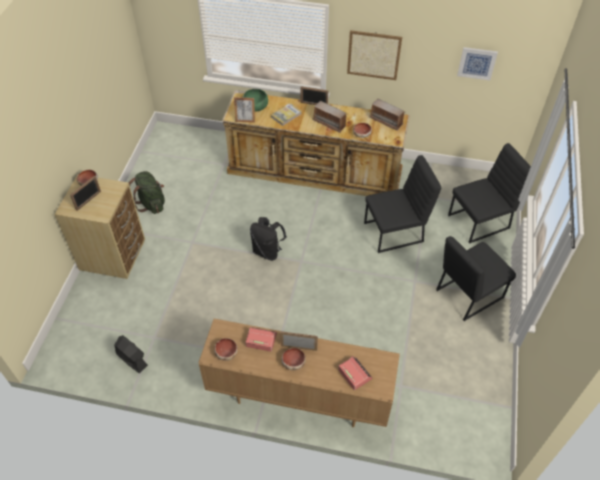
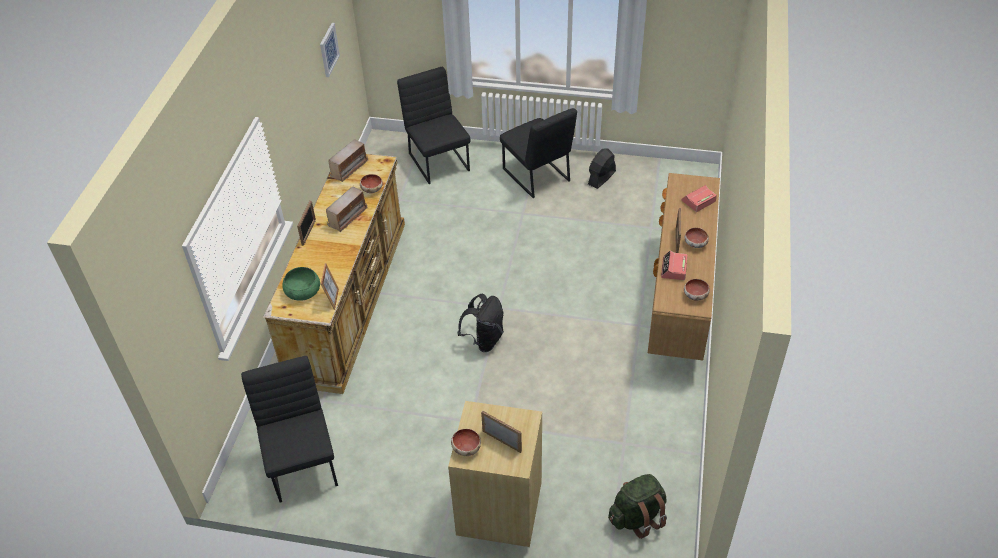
camera: 90 degrees left, 5 degrees down
(132, 359) = (658, 462): black fan -> black fan (601, 178)
(151, 203) = (396, 481): green backpack -> green backpack (637, 517)
(286, 115) = (328, 258): book -> none
(374, 54) = (291, 129): picture -> none
(395, 232) = (453, 226): black chair -> black chair (302, 463)

